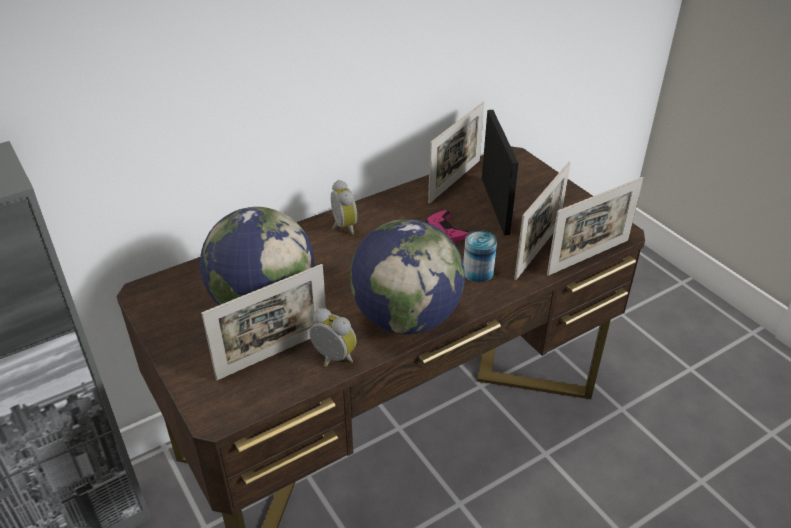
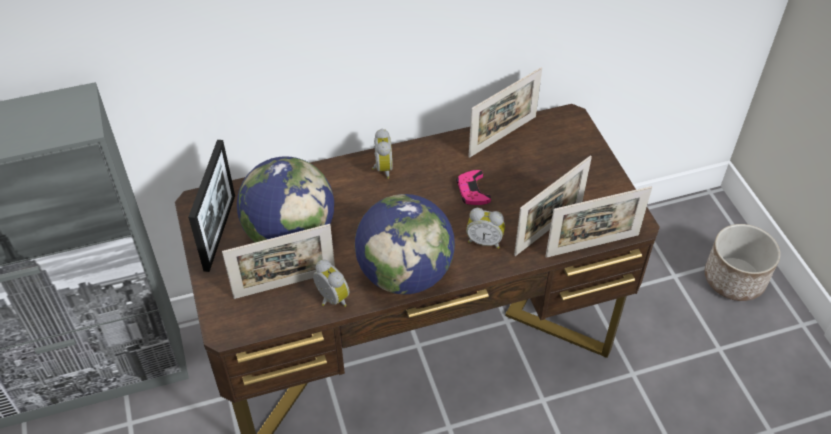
camera: 15 degrees right, 10 degrees up
(478, 272) = (484, 241): can -> alarm clock
(495, 205) = (529, 171): picture frame -> picture frame (219, 232)
(675, 305) = (734, 279): none -> planter

